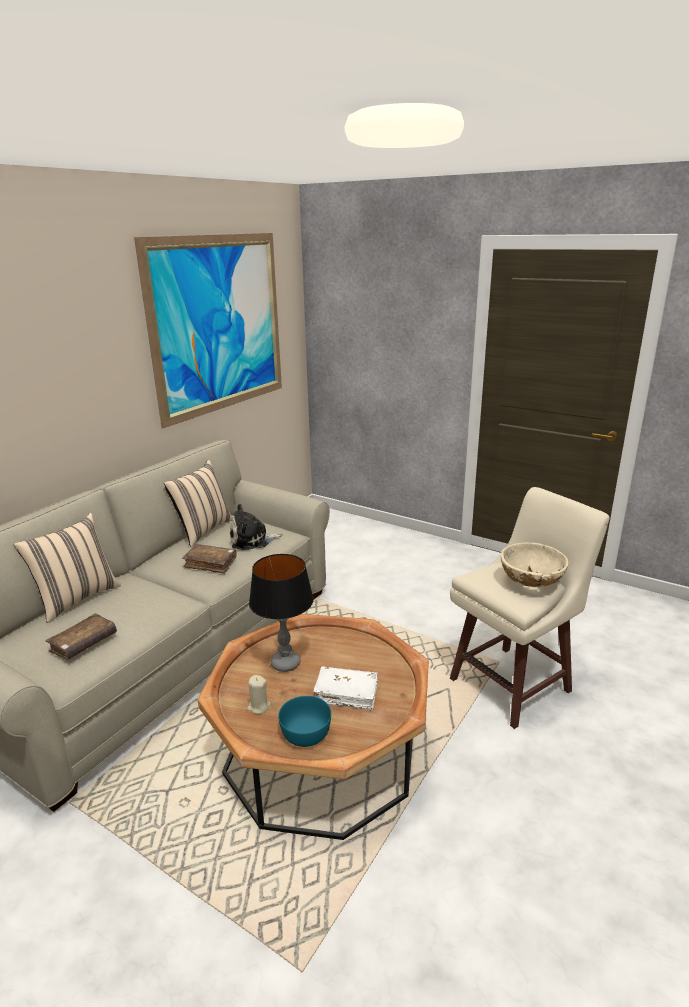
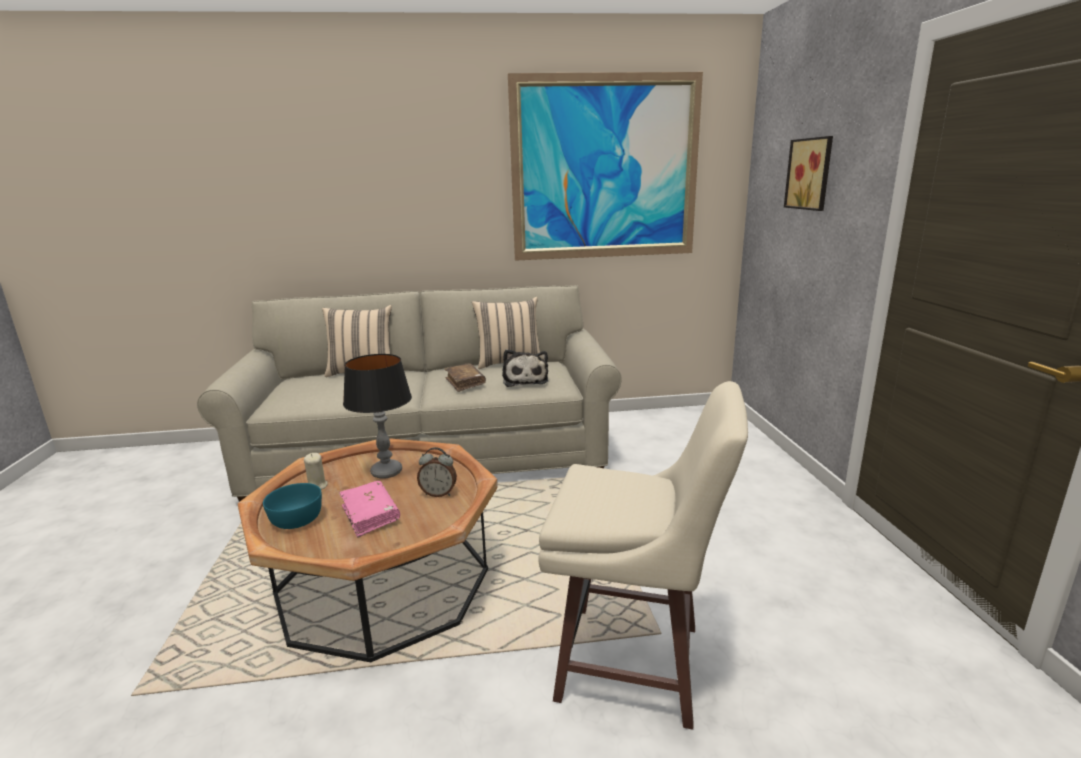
camera: 50 degrees right, 5 degrees down
(83, 643) = (311, 394): brown book -> none
(252, 540) = (525, 380): plush toy -> plush toy turned 135 degrees counterclockwise
(346, 693) = (370, 515): white book -> pink book
(354, 652) = (438, 493): none -> alarm clock
(388, 322) = (811, 174): none -> picture
(530, 584) = (623, 507): beige bowl -> none

